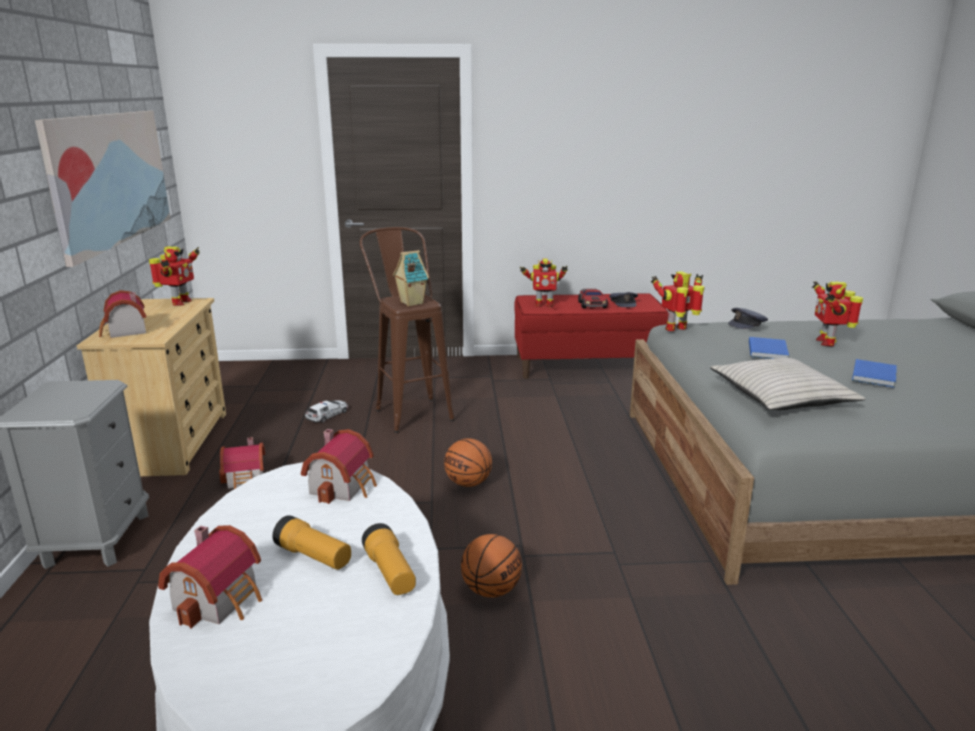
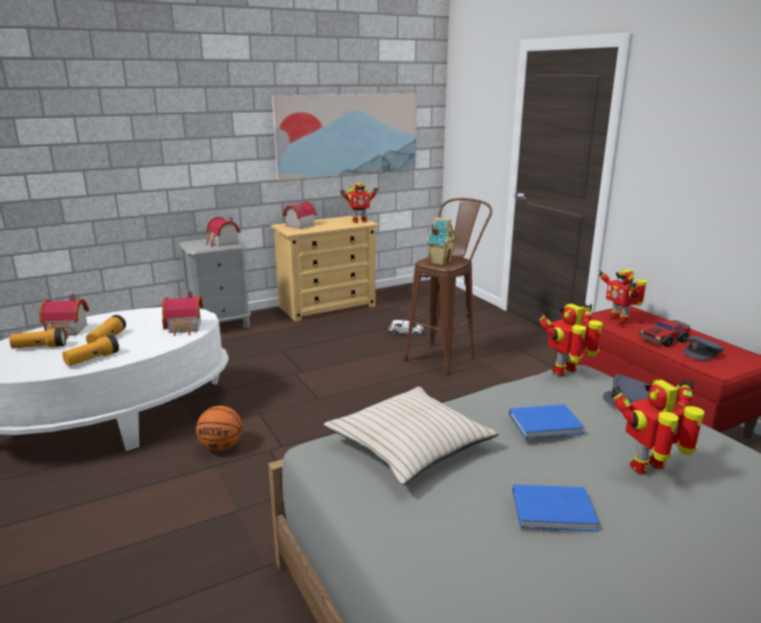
camera: 65 degrees right, 0 degrees up
(246, 480) = (301, 337): toy house -> toy house (222, 243)
(272, 632) = (40, 347): none -> flashlight
(468, 483) = (354, 405): basketball -> none
(677, 329) = (567, 371): toy robot -> toy robot turned 75 degrees counterclockwise

